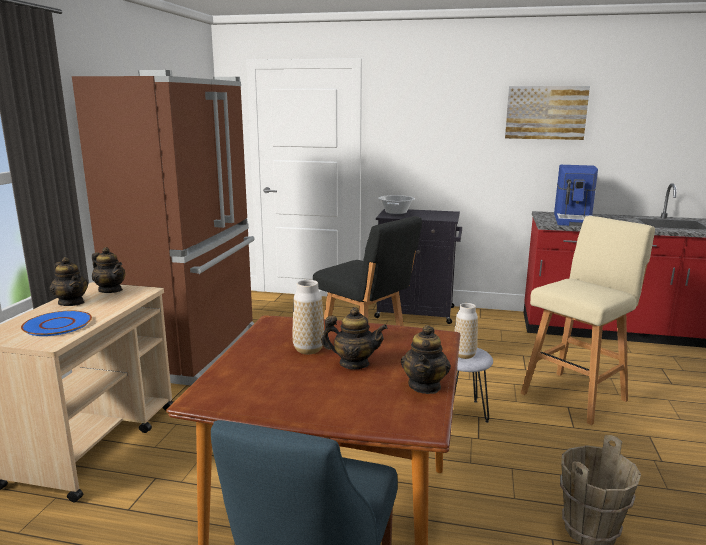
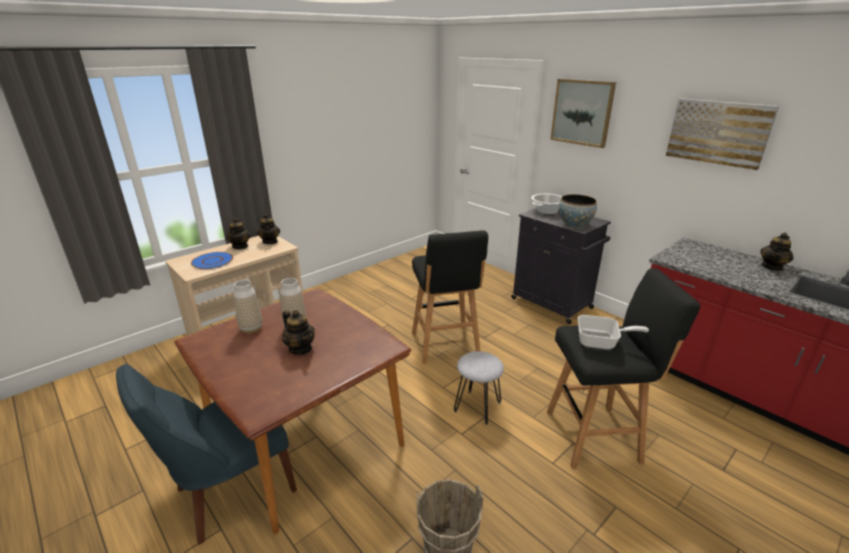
camera: 35 degrees right, 10 degrees up
(193, 351) = (360, 288): brown fridge -> none
(413, 107) = (582, 112): none -> picture
(425, 386) = (309, 385): teapot -> teapot (772, 267)
(438, 217) = (574, 225): none -> bowl
(464, 355) = (475, 363): vase -> vase (251, 329)
(574, 220) = (708, 260): coffee machine -> none
(575, 396) = (595, 436): beige stool -> black stool
(583, 288) = (602, 342): none -> frying pan

